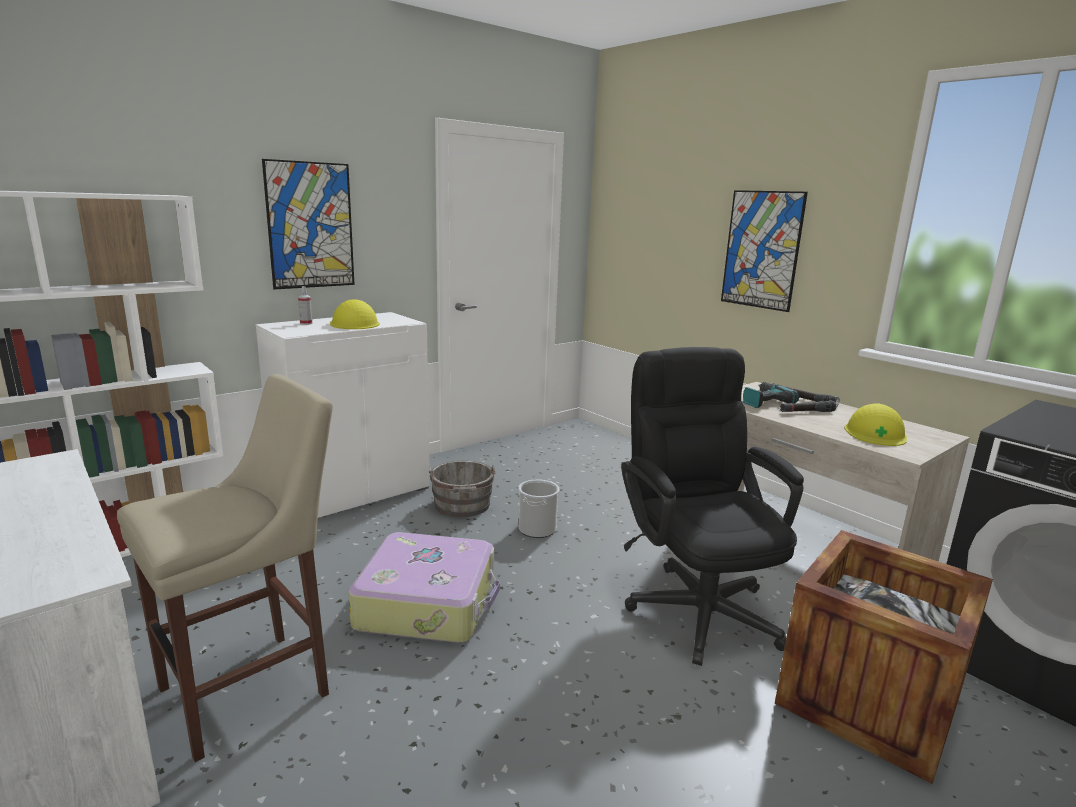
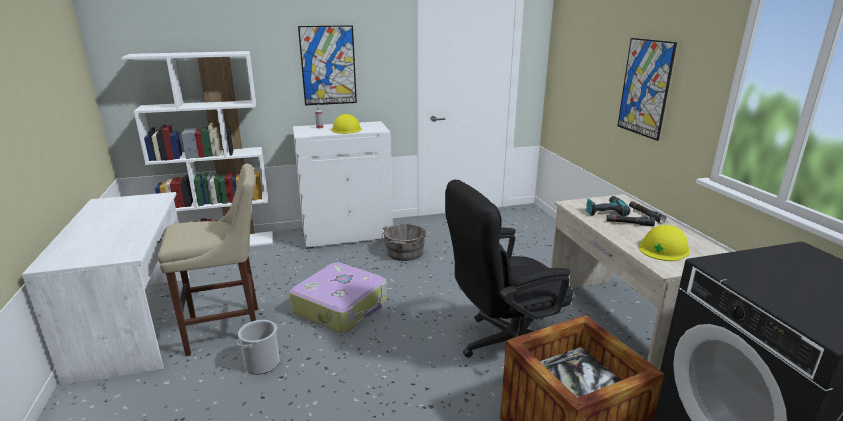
camera: 25 degrees right, 5 degrees up
(537, 529) = (439, 276): bucket -> bucket (262, 363)
(696, 603) = (504, 346): black office chair -> black office chair turned 120 degrees counterclockwise

